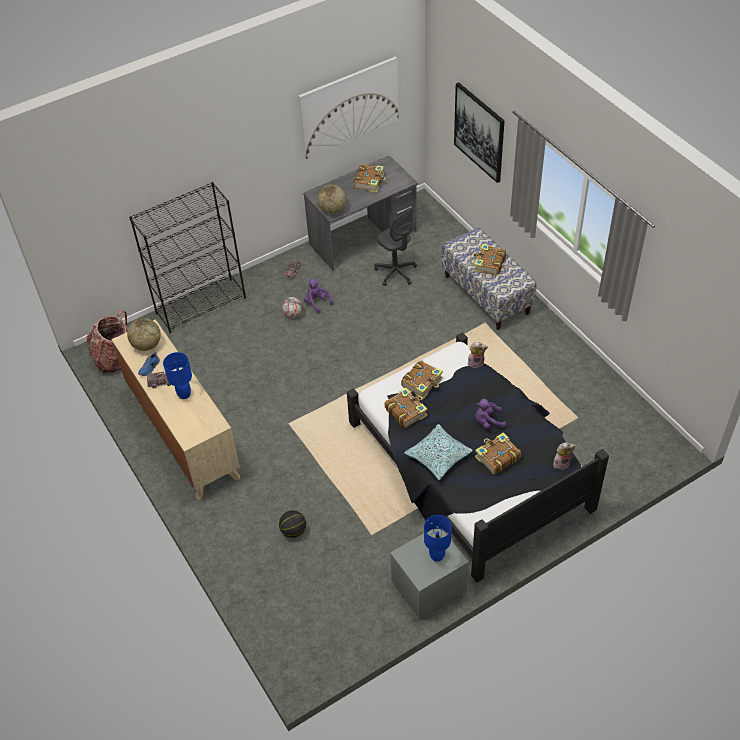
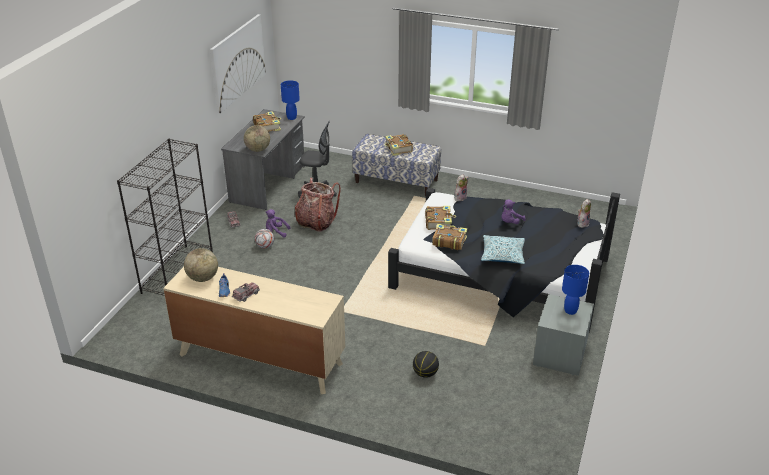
camera: 40 degrees left, 15 degrees down
(115, 358) = (134, 338): backpack -> backpack (316, 222)
(184, 394) = (277, 293): blue table lamp -> blue table lamp (291, 118)
(479, 132) = (347, 53): picture -> none
(496, 458) = (541, 238): book -> none

